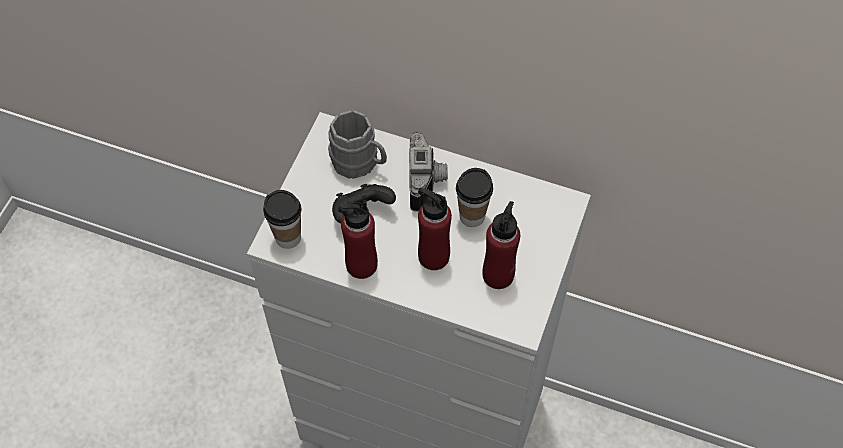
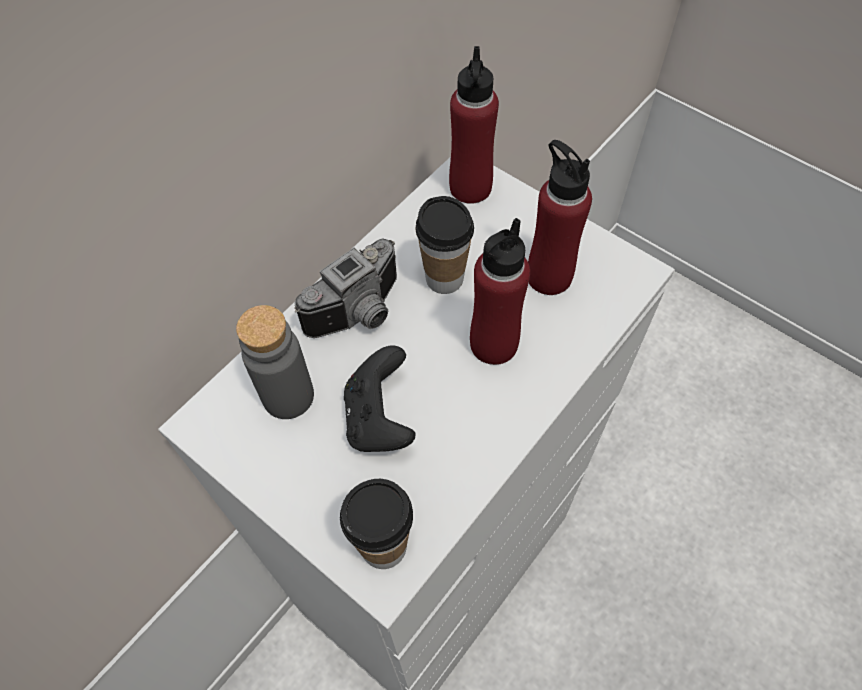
camera: 70 degrees left, 0 degrees up
(360, 163) = (288, 396): grey mug -> grey bottle
(361, 265) = (475, 445): red bottle -> red bottle (470, 187)
(428, 180) = (361, 314): camera -> camera turned 120 degrees clockwise

